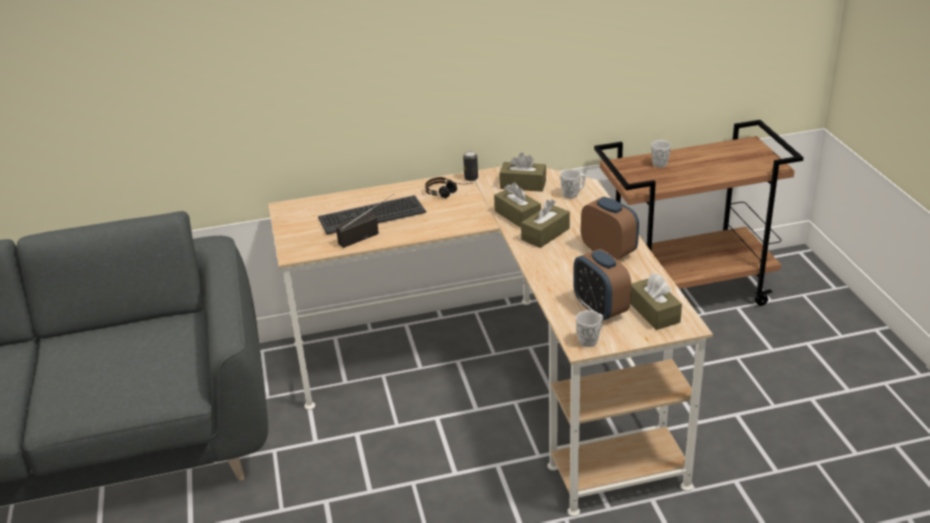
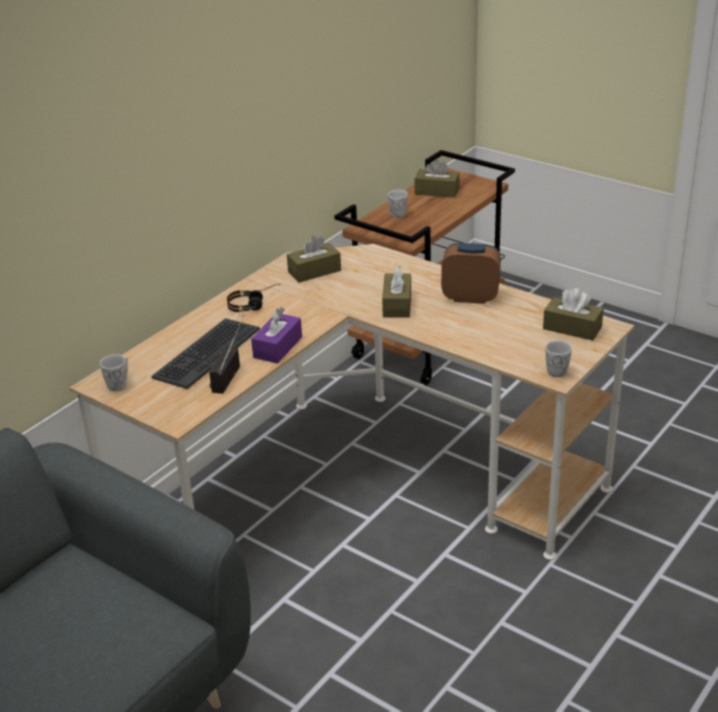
camera: 40 degrees left, 0 degrees up
(420, 231) = (278, 347): none -> purple tissue box
(471, 178) = (256, 283): can -> none
(517, 216) = (349, 299): brown tissue box -> brown tissue box (437, 191)
(573, 194) = (371, 262): white mug -> white mug (119, 383)
(600, 309) = (529, 344): alarm clock -> none

